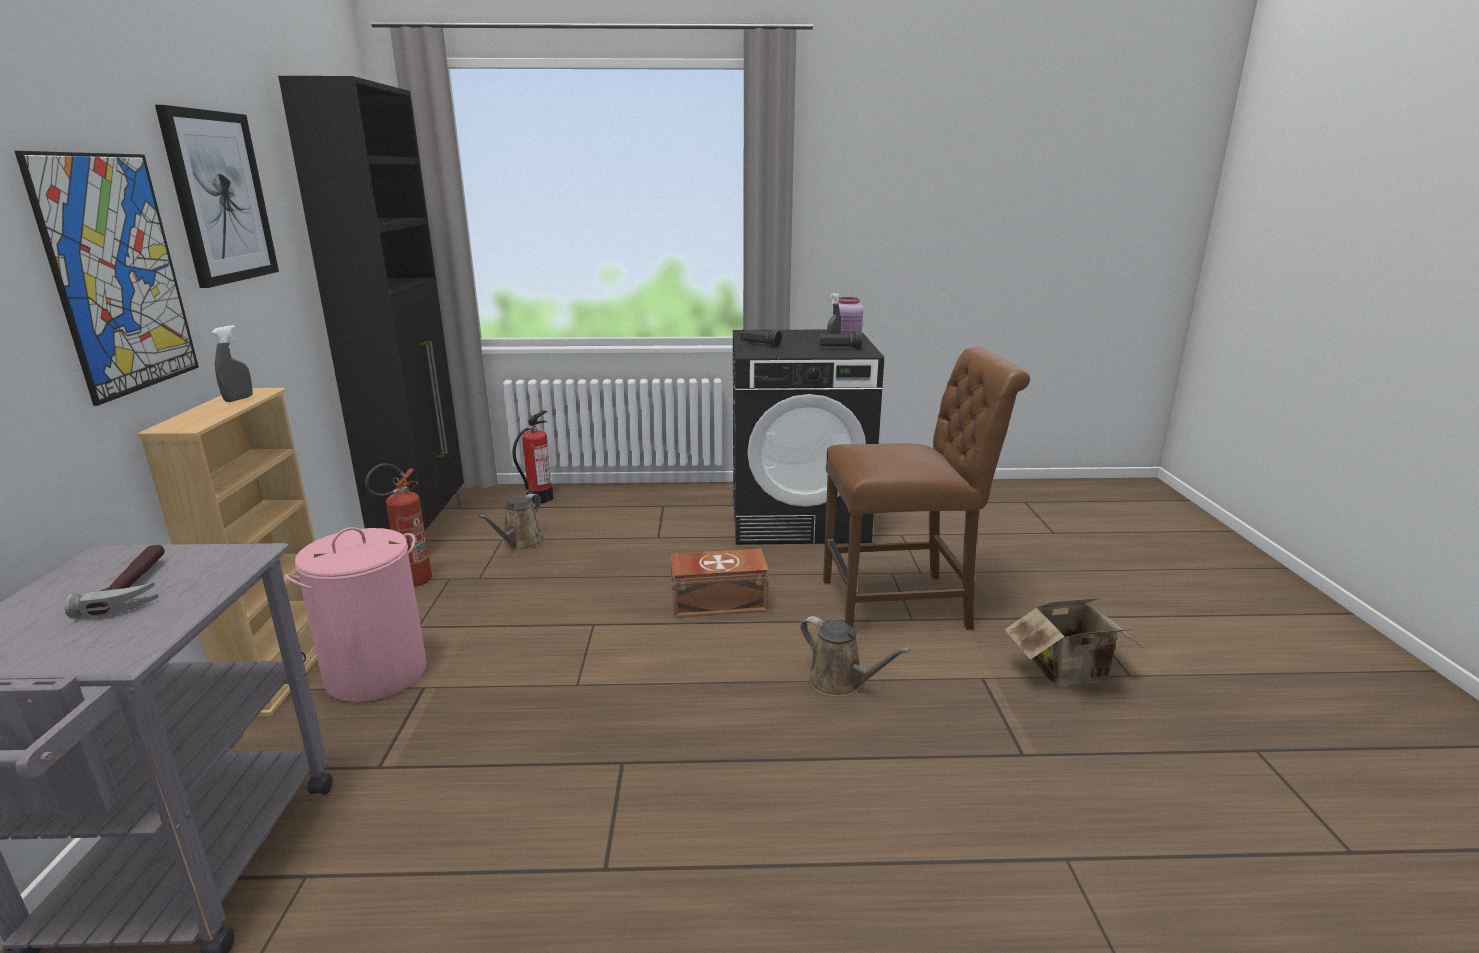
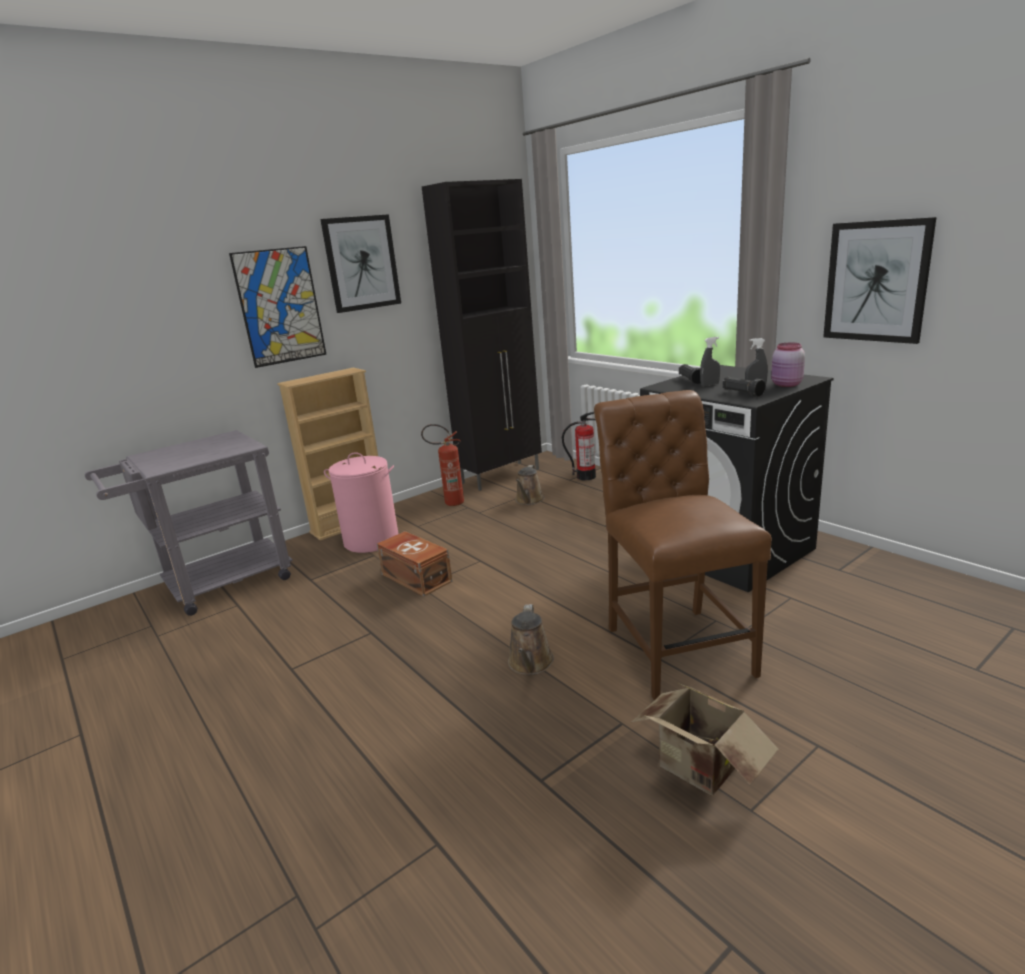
camera: 55 degrees right, 0 degrees up
(138, 587) = (208, 448): hammer -> none
(239, 399) = (337, 373): grey spray bottle -> grey spray bottle (709, 385)
(520, 543) = (529, 500): brown watering can -> brown watering can turned 60 degrees counterclockwise
(717, 602) = (560, 580): brown storage box -> brown storage box (416, 577)
(871, 240) = (876, 281): none -> picture
(904, 604) = (675, 645): brown chair -> brown chair turned 150 degrees counterclockwise

